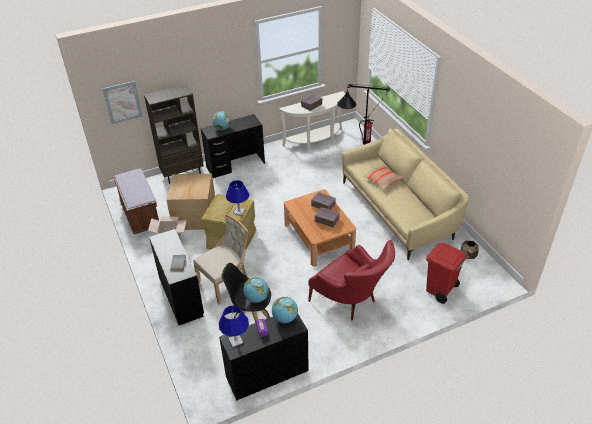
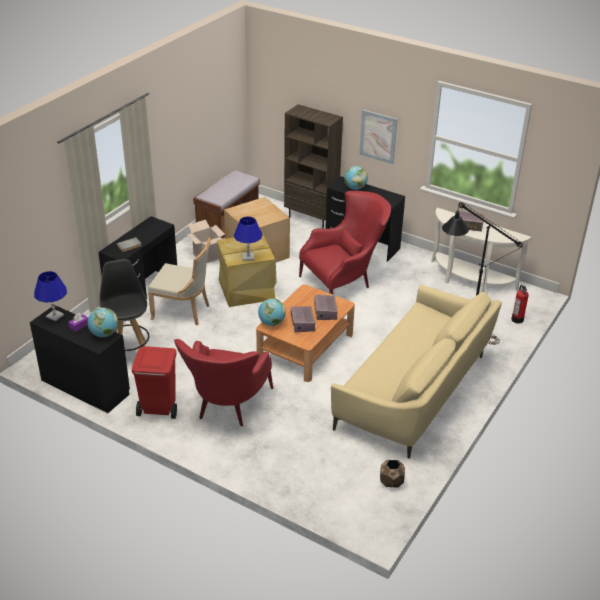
camera: 55 degrees right, 5 degrees down
(122, 102) = (277, 102): picture -> picture (378, 136)
(256, 298) = (121, 309): globe -> globe (271, 323)
(268, 191) = (344, 282): none -> red armchair
(383, 180) = (415, 339): pillow -> none
(440, 290) = (305, 476): red trash can -> red trash can (158, 409)

